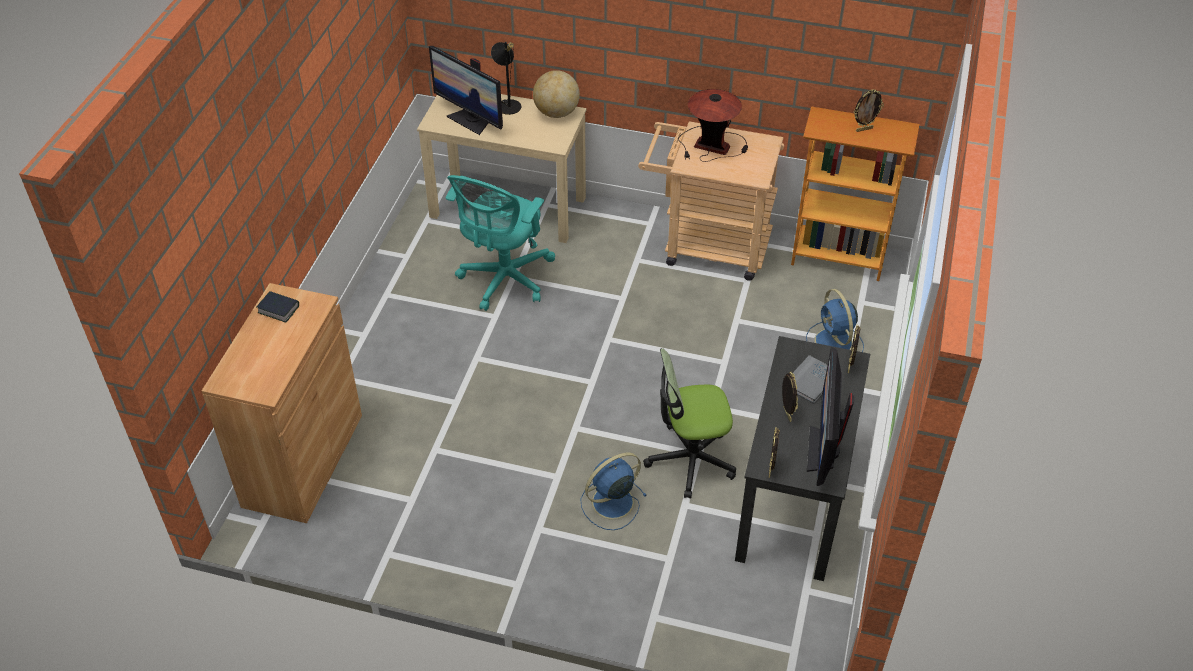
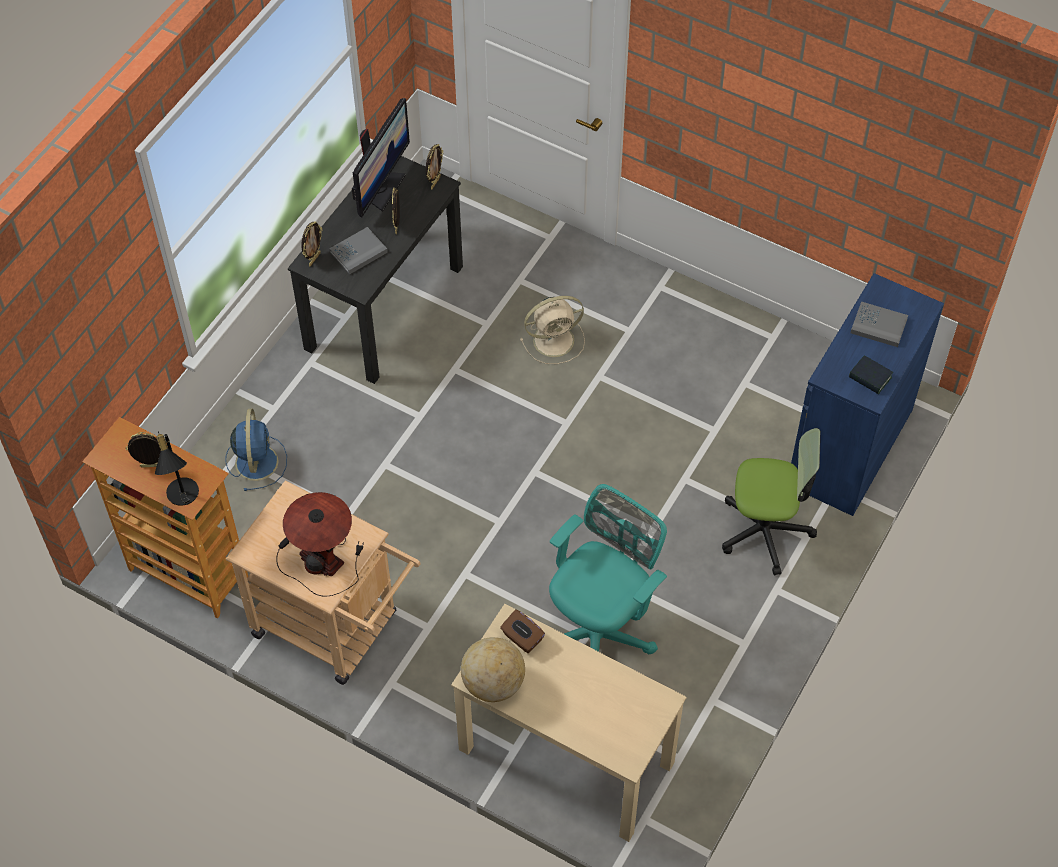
camera: 165 degrees left, 10 degrees up
(269, 355) = (878, 326): none -> grey book
(303, 460) = (850, 447): brown cabinet -> blue cabinet
(471, 120) = (611, 696): monitor -> none
(508, 104) = (554, 717): black table lamp -> black table lamp (182, 497)
(544, 138) = (522, 638): none -> brown tissue box
(611, 503) = (555, 340): blue fan -> beige fan
(690, 460) = (464, 365): office chair -> office chair (765, 530)

